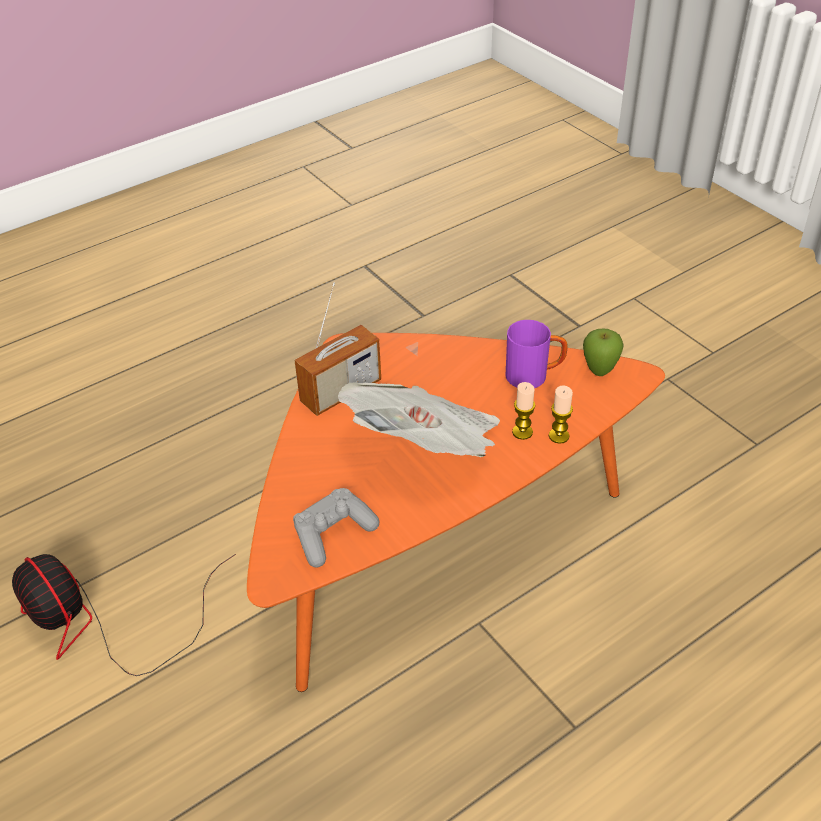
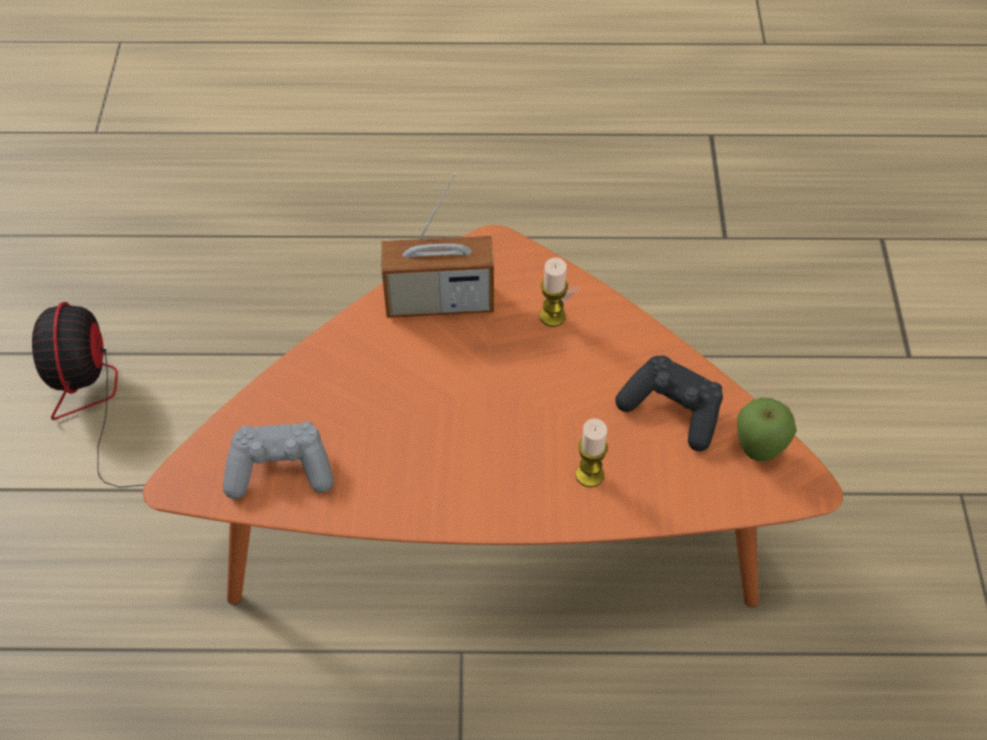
camera: 35 degrees right, 10 degrees up
(426, 447) = (467, 427): newspaper -> none
(534, 376) = (672, 411): purple mug -> black game controller
(559, 436) = (627, 506): candle -> candle (552, 316)

